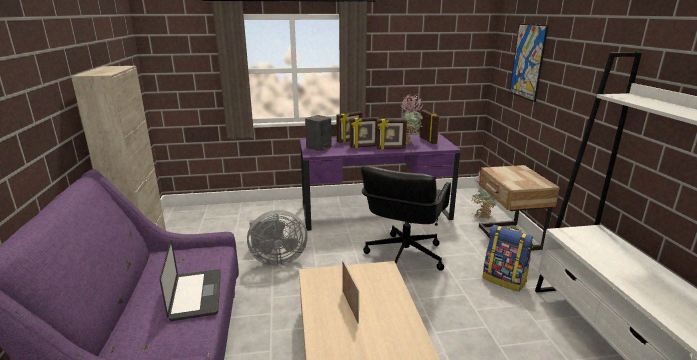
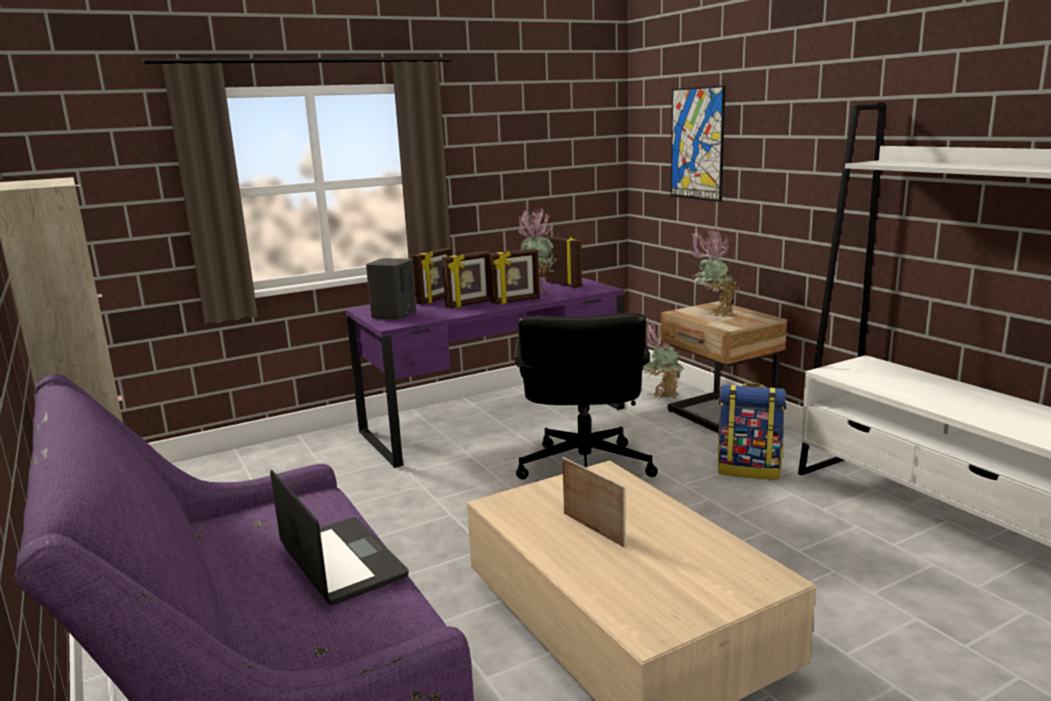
camera: 20 degrees left, 5 degrees down
(276, 259) = (372, 520): grey fan -> none
(513, 174) = (713, 313): none -> potted plant

